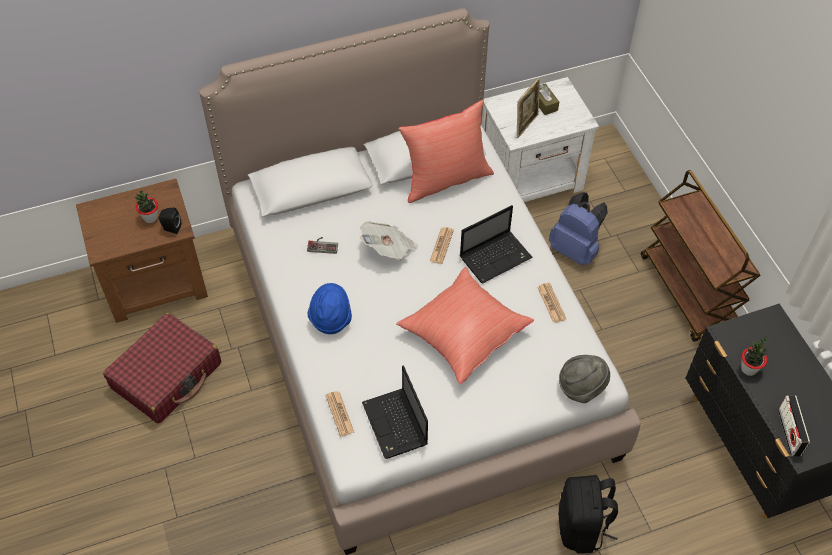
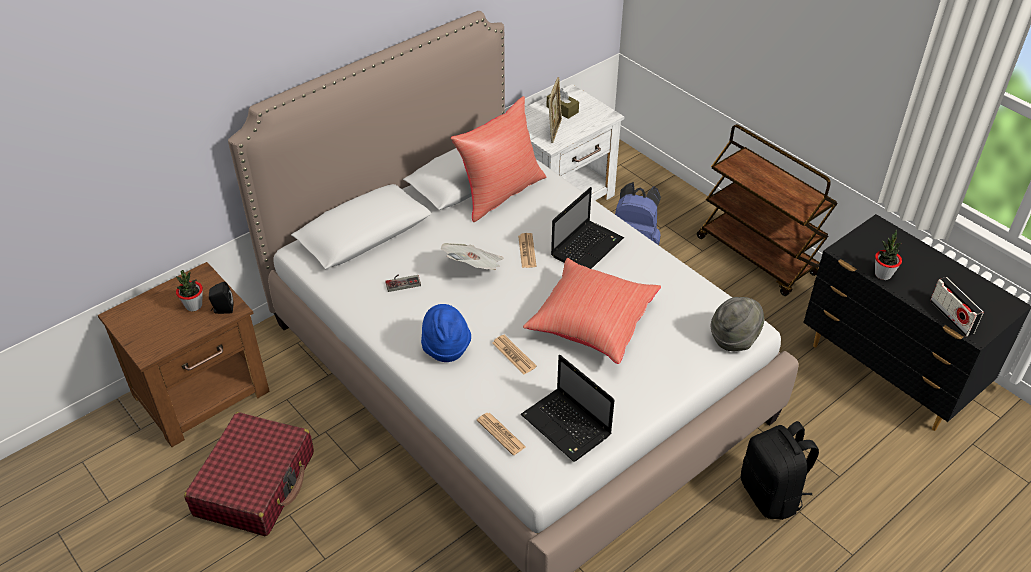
camera: 20 degrees left, 10 degrees down
(551, 303) = (663, 272): newspaper -> newspaper (514, 355)

